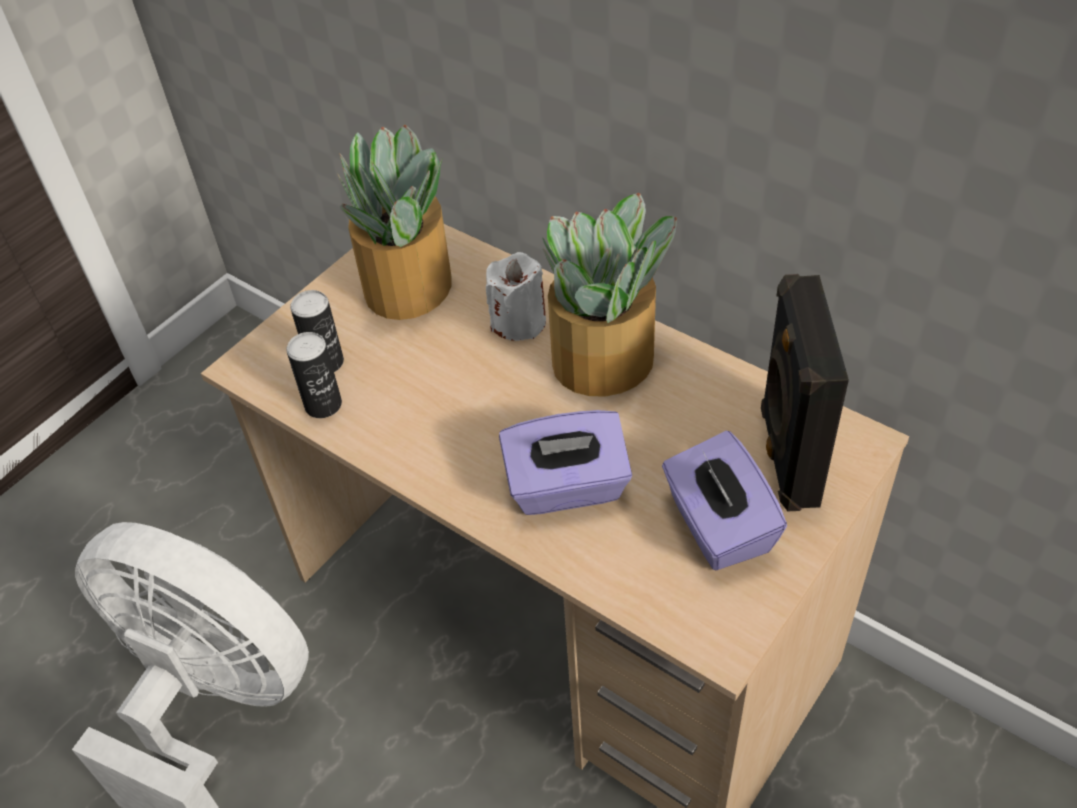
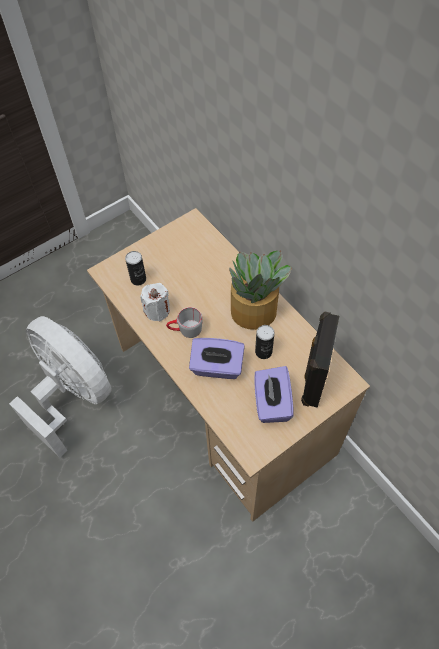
camera: 15 degrees right, 10 degrees up
(323, 405) = (131, 299): can -> can (263, 352)
(406, 288) = (183, 251): potted plant -> none
(468, 433) = (185, 330): none -> grey mug
(518, 322) = (225, 282): white candle -> white candle (157, 310)

